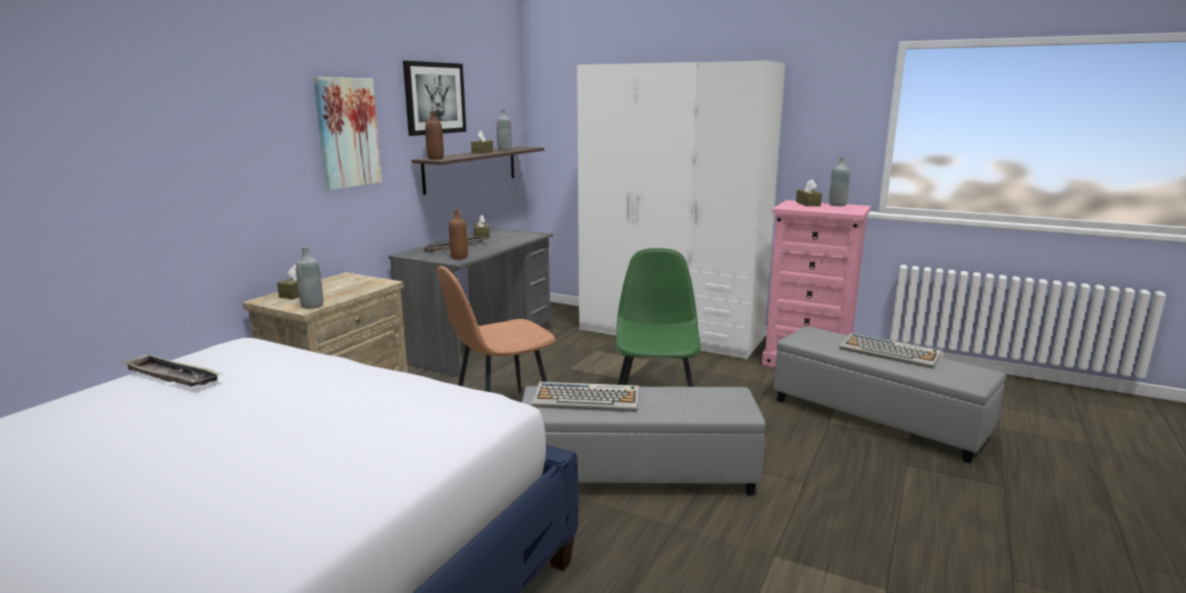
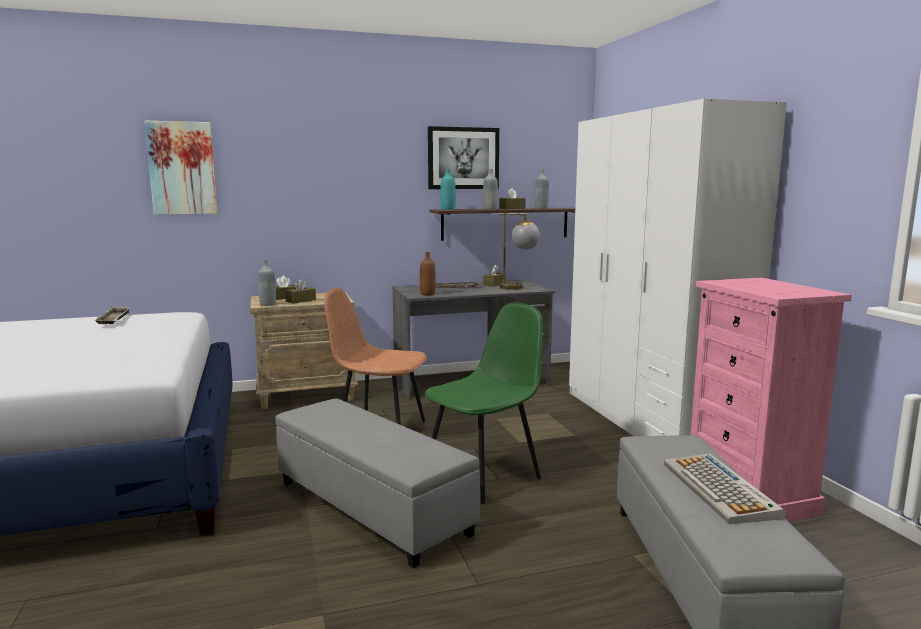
camera: 45 degrees right, 5 degrees down
(347, 132) = (361, 183): picture -> picture (182, 168)
(435, 158) = (448, 209): brown bottle -> turquoise bottle
(516, 236) = (518, 288): none -> table lamp
(587, 399) = (341, 418): keyboard -> none
(808, 203) = (767, 282): brown tissue box -> brown tissue box (300, 300)
(837, 205) = (802, 288): grey bottle -> grey bottle (490, 209)

